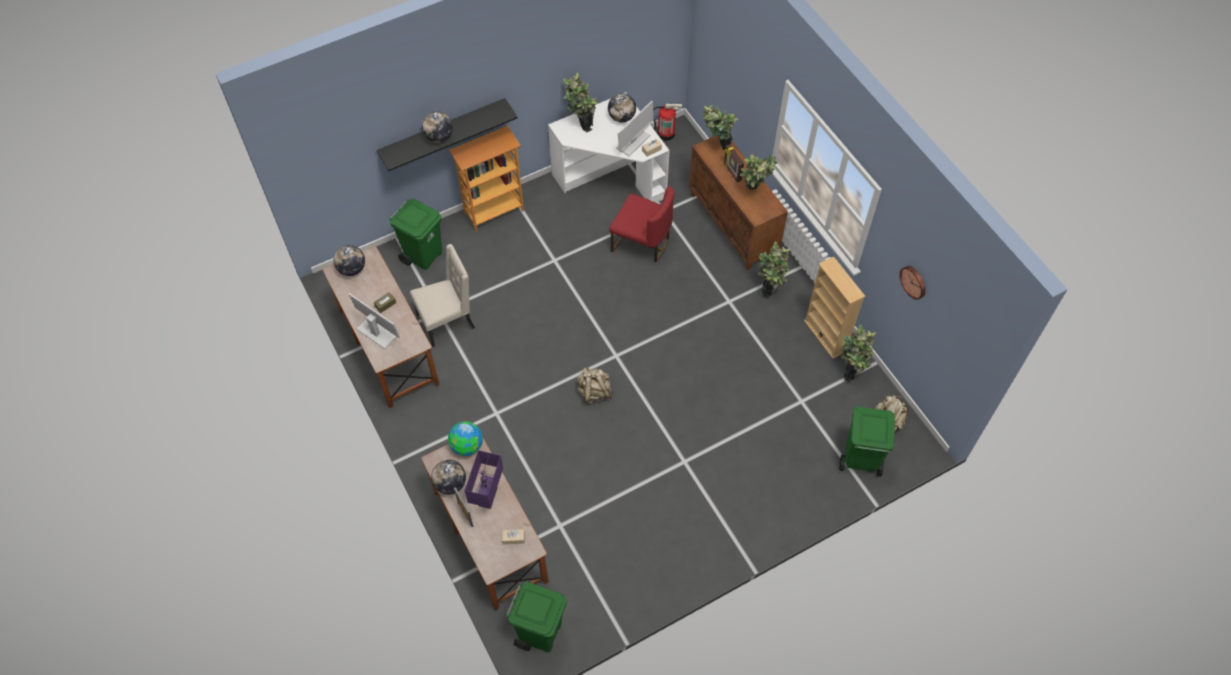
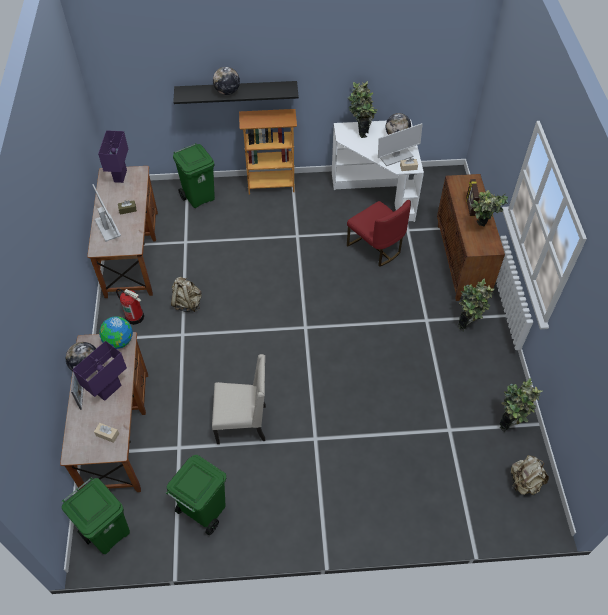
camera: 25 degrees right, 5 degrees down
(352, 269) = (120, 176): globe -> purple table lamp
(447, 321) = (187, 251): beige chair -> beige chair (243, 423)
(594, 392) = (271, 349): beige backpack -> beige backpack (187, 303)
(666, 133) = (441, 174): fire extinguisher -> fire extinguisher (135, 317)
(716, 148) = (466, 184): potted plant -> none
(825, 336) = (500, 381): beige bookcase -> none
(859, 460) = (479, 506): green trash can -> green trash can (203, 510)
(914, 281) = (589, 345): wall clock -> none

